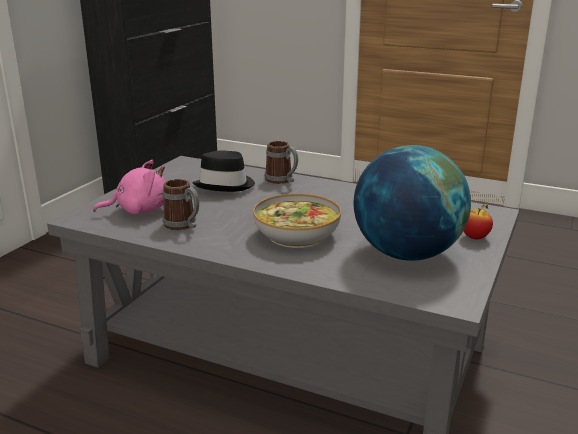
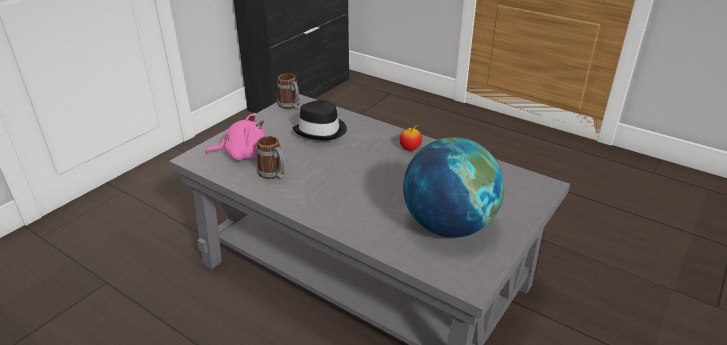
camera: 10 degrees right, 10 degrees up
(282, 181) = (371, 130): mug -> mug (291, 106)
(297, 235) = (363, 194): bowl -> none
(475, 238) = (516, 213): apple -> apple (410, 149)

